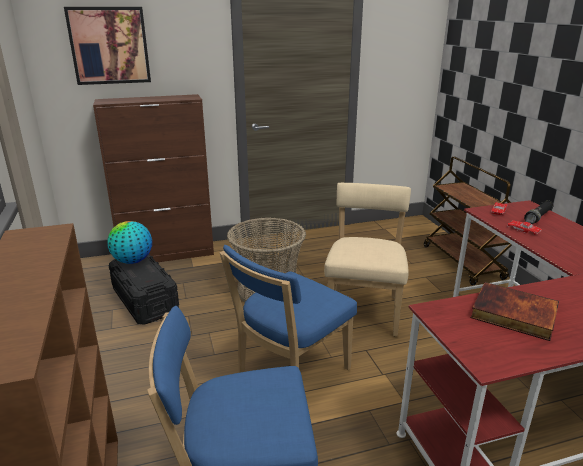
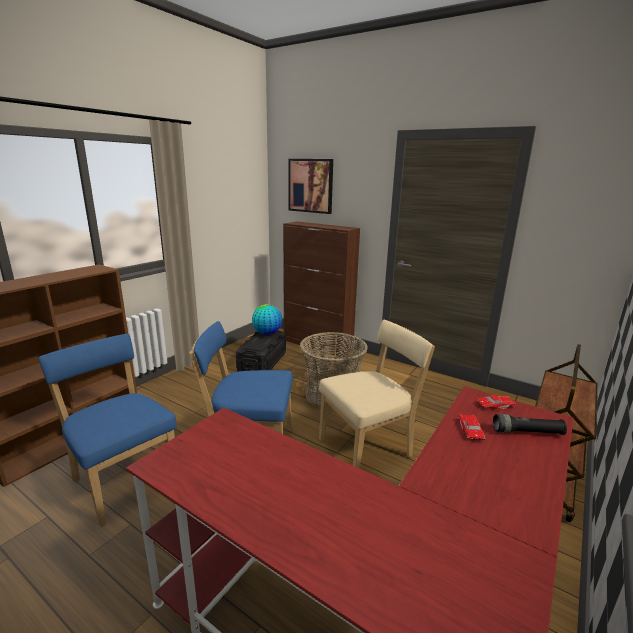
camera: 50 degrees right, 5 degrees down
(512, 315) = (256, 460): book -> none

